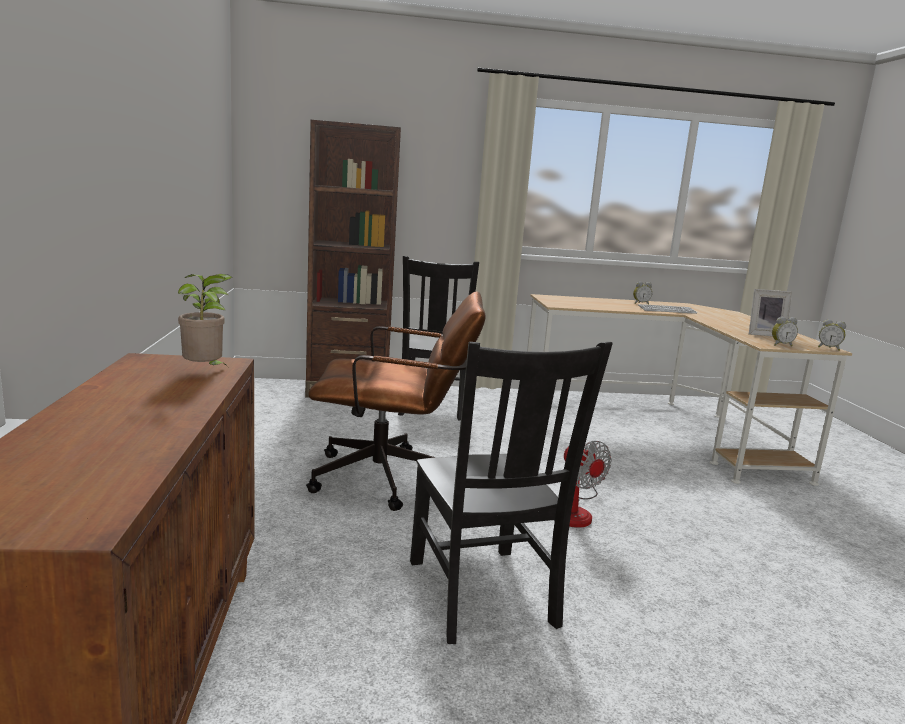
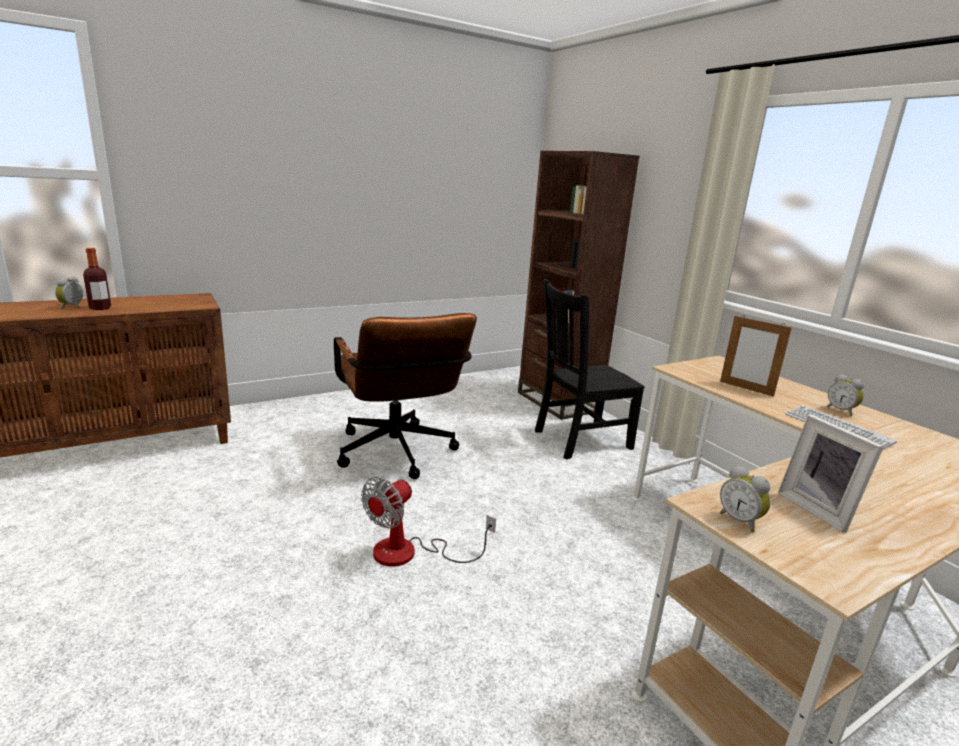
camera: 65 degrees right, 5 degrees up
(154, 409) = (100, 308): none -> bottle
(206, 371) = (179, 305): potted plant -> none
(482, 596) = (228, 526): black chair -> none
(600, 305) = (746, 388): none -> picture frame
(829, 348) = (830, 582): alarm clock -> alarm clock (73, 307)

